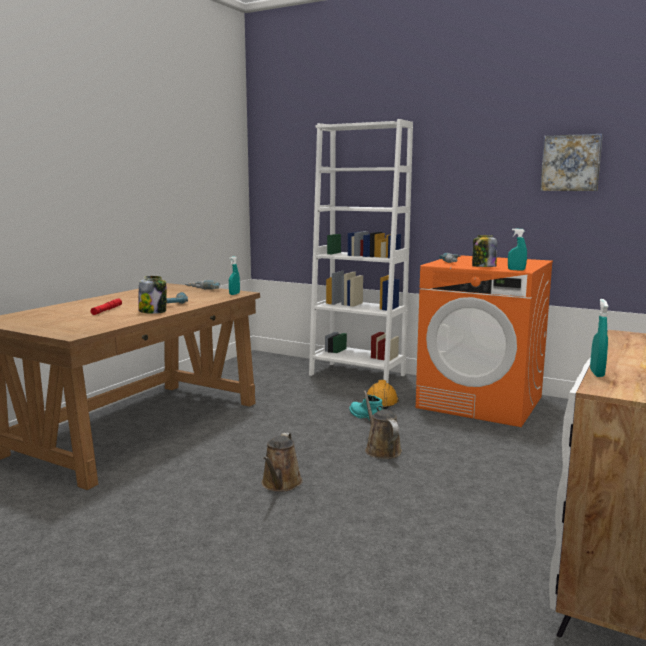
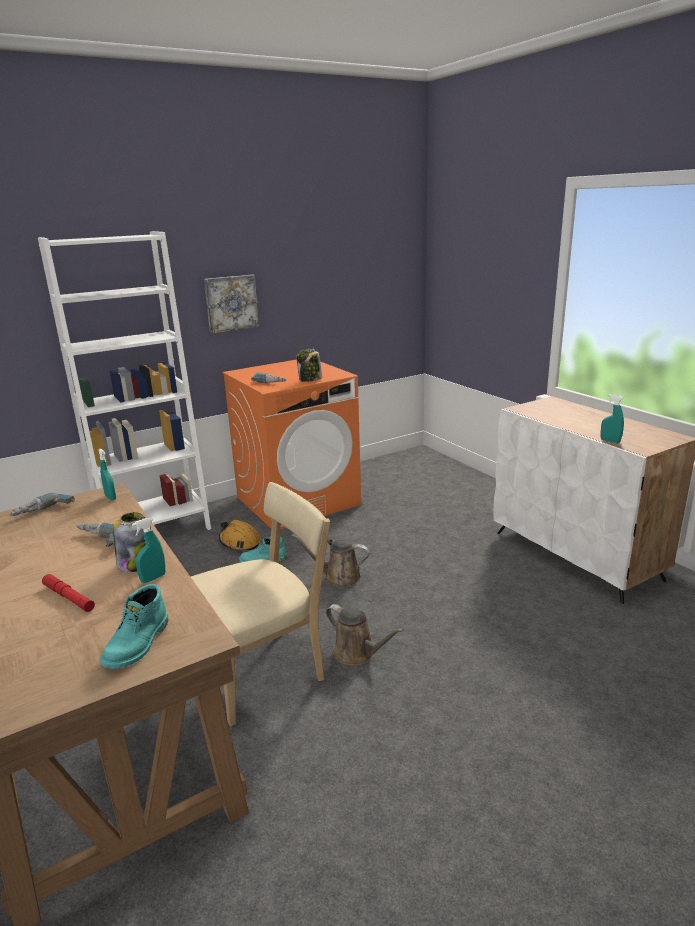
camera: 60 degrees left, 10 degrees up
(63, 327) = (138, 644): none -> turquoise boot
(227, 456) = (264, 671): none -> beige chair
(516, 270) = (340, 376): turquoise spray bottle -> turquoise spray bottle (153, 578)
(571, 163) = (310, 268): picture -> picture (231, 303)

